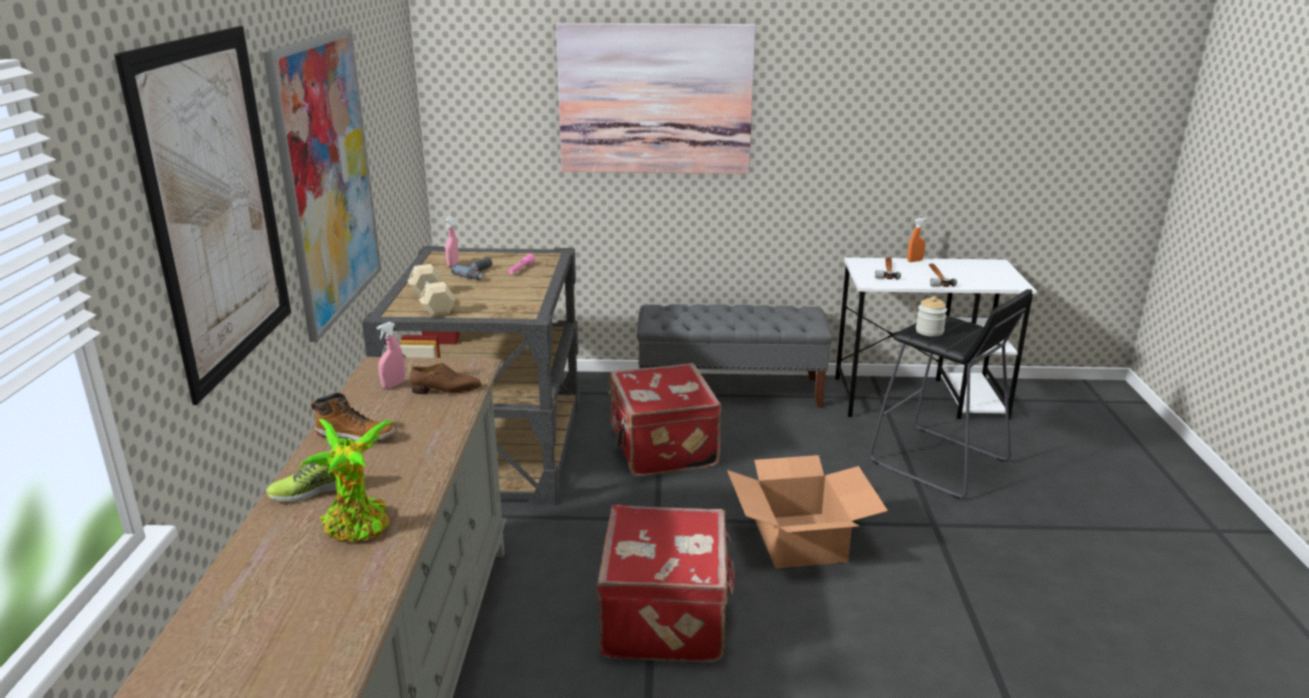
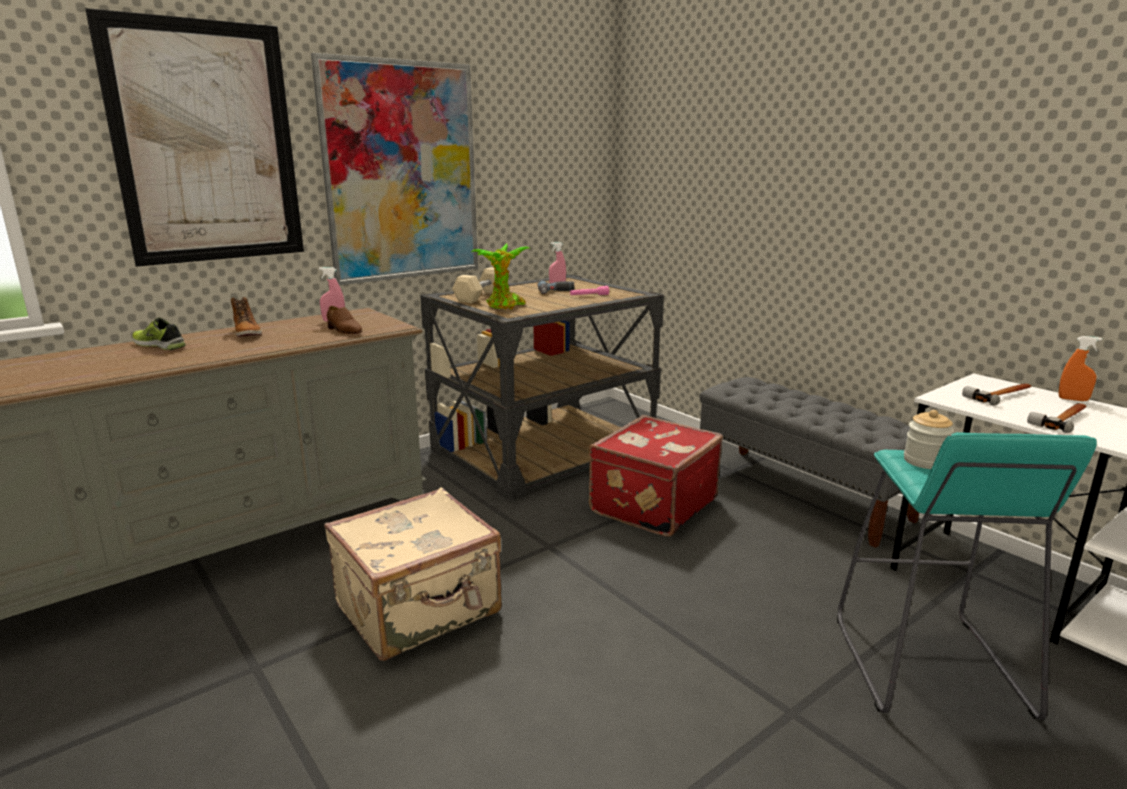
camera: 50 degrees right, 5 degrees down
(358, 527) = (114, 364): potted plant -> potted plant (504, 306)
(655, 99) = (785, 157): picture -> none
(667, 617) = (420, 610): red suitcase -> beige suitcase
(801, 540) = (625, 631): cardboard box -> none
(939, 462) = (927, 665): black stool -> turquoise stool

